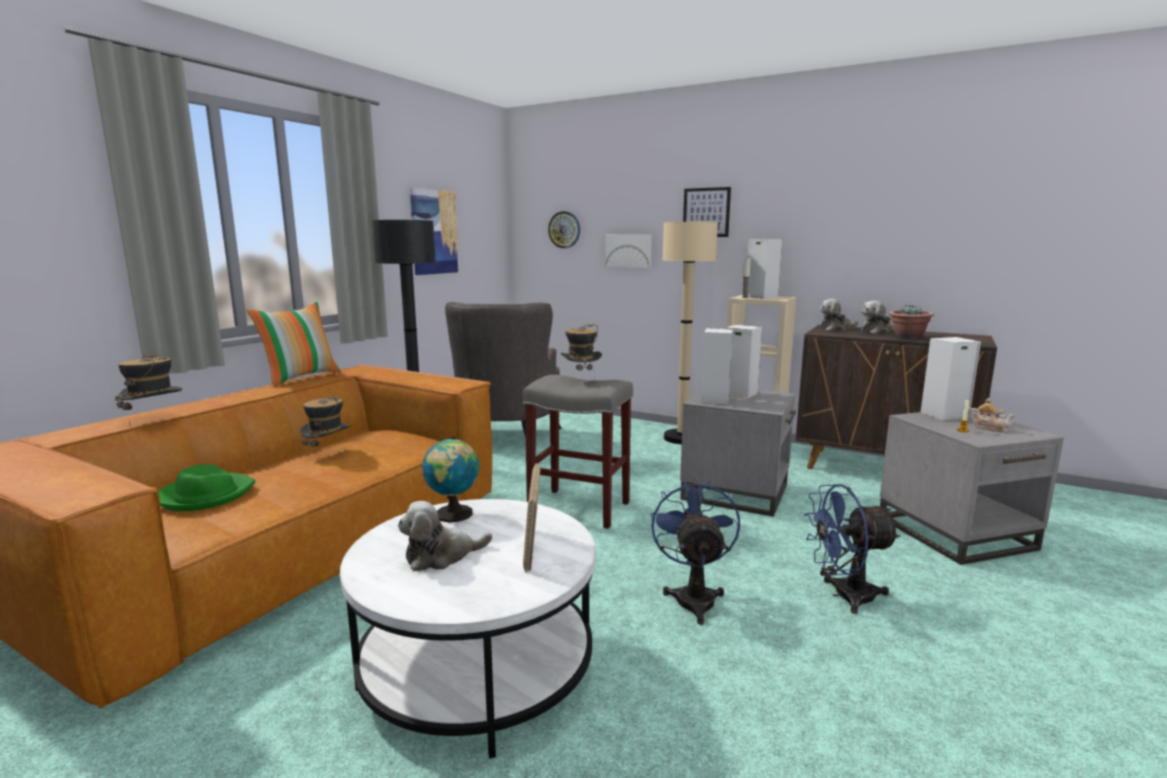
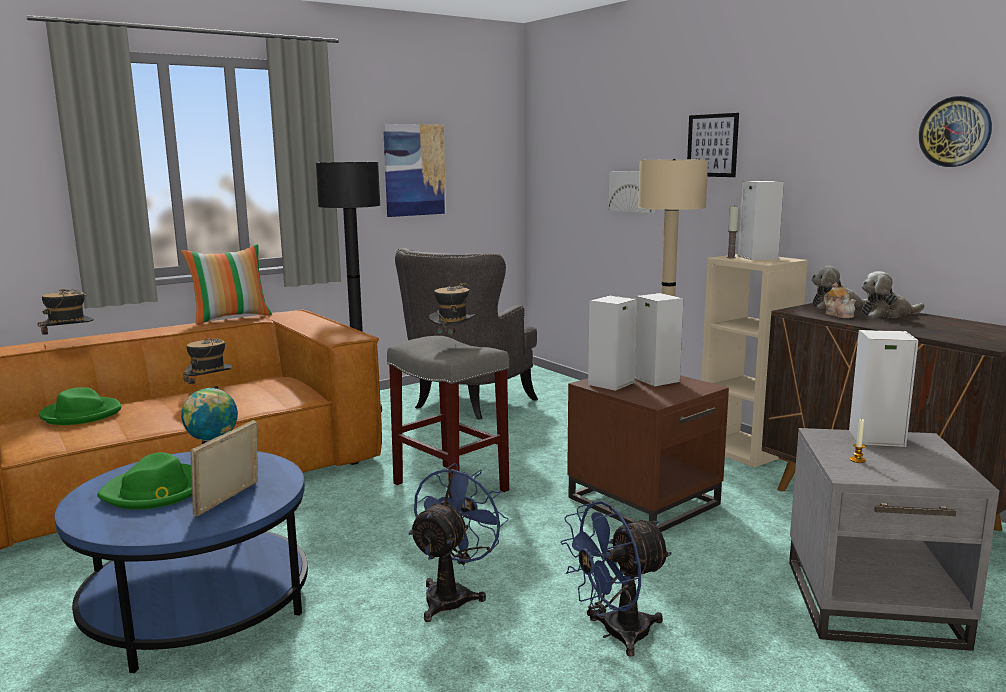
camera: 25 degrees right, 0 degrees up
(441, 556) = (155, 491): plush toy -> green hat
(477, 667) = (198, 604): white coffee table -> blue coffee table
(564, 229) = (573, 164): wall clock -> wall clock (955, 131)
(735, 492) = (644, 500): grey side table -> brown side table
(844, 596) = (615, 634): blue fan -> blue fan turned 45 degrees counterclockwise
(908, 337) = (906, 326): potted plant -> none
(990, 428) = (906, 463): teapot -> teapot (839, 315)

